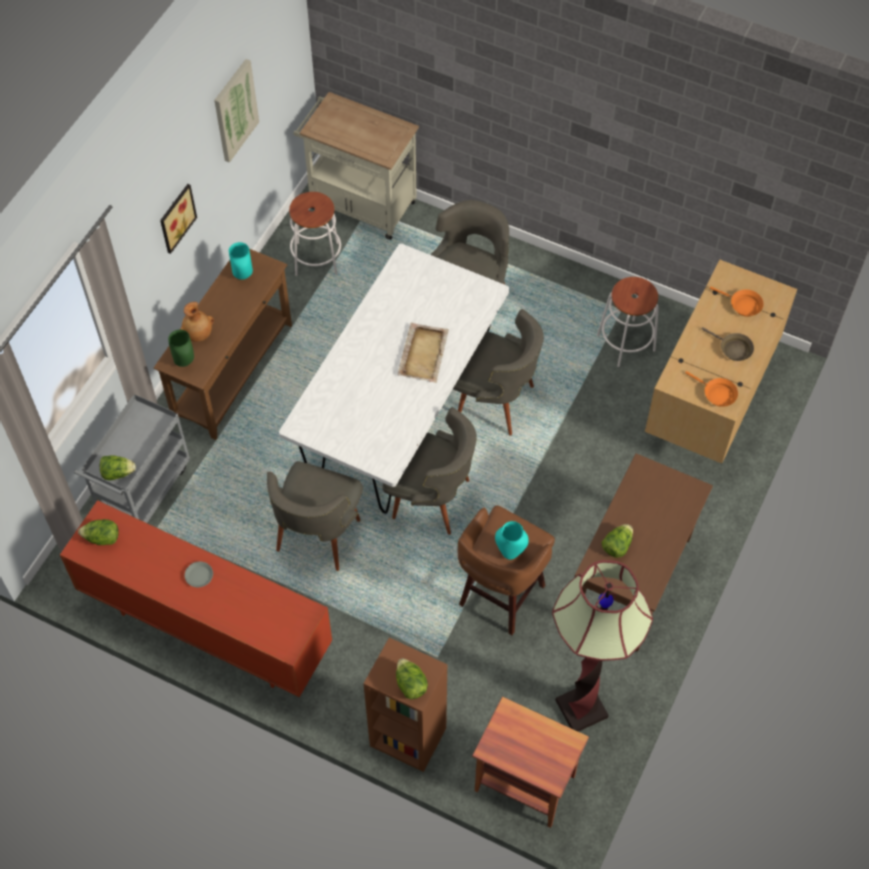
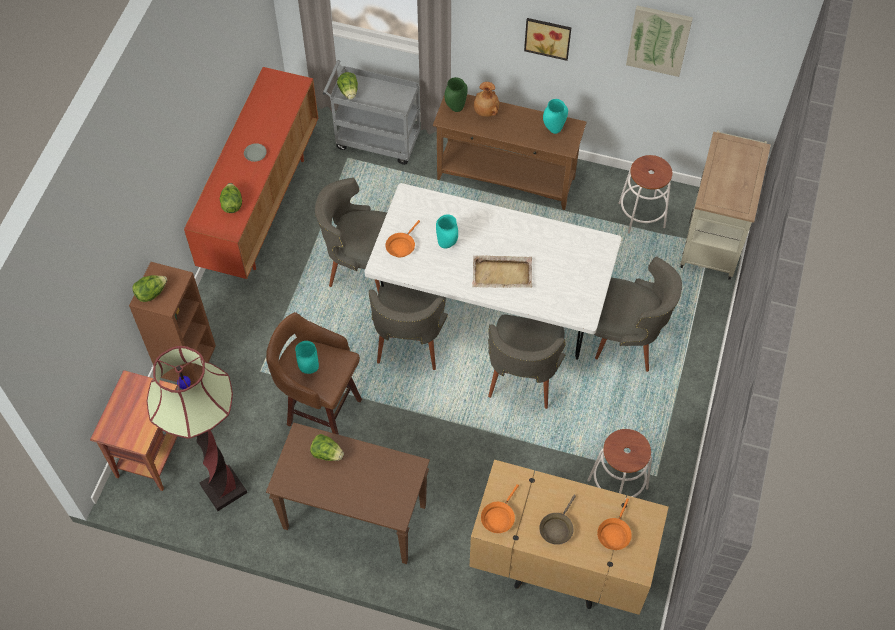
camera: 80 degrees right, 0 degrees up
(102, 538) = (280, 88): lettuce -> lettuce (232, 204)
(366, 442) = (401, 246): none -> orange frying pan
(374, 398) = (447, 244): none -> turquoise vase

